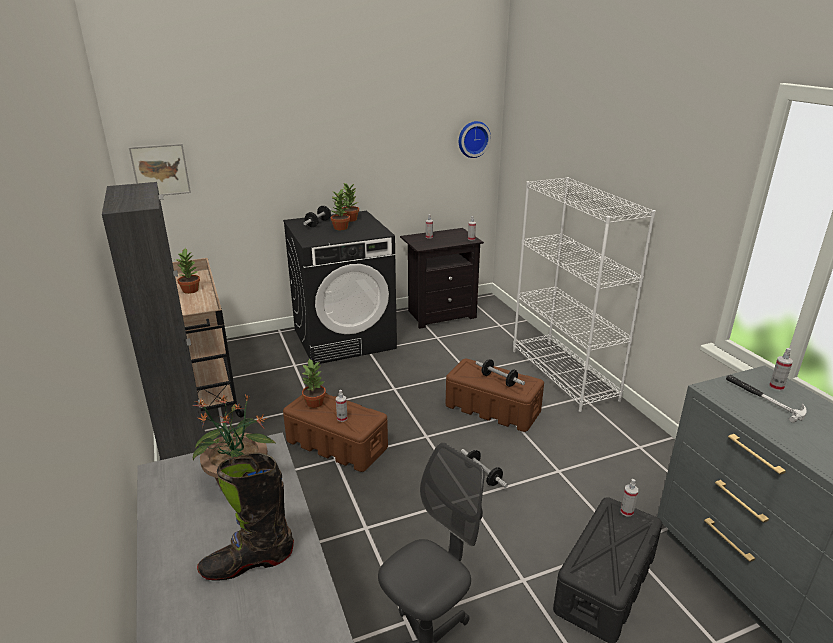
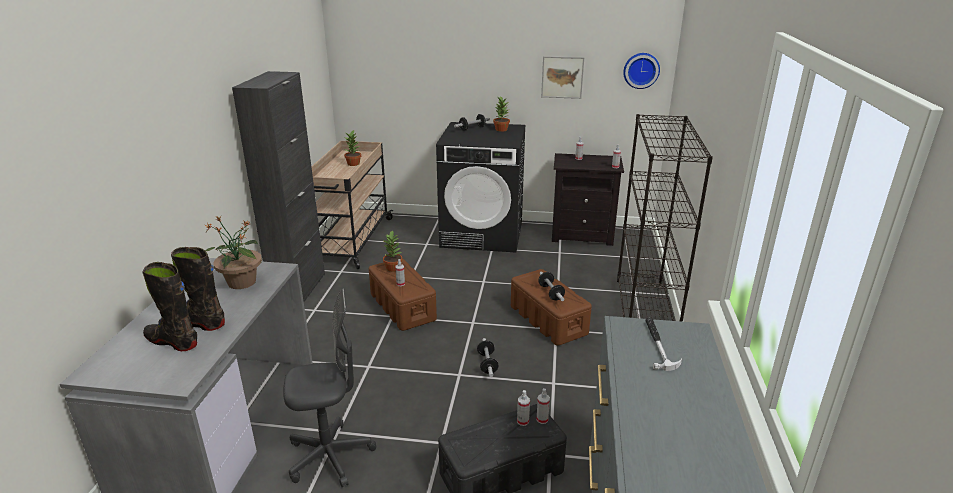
camera: 30 degrees right, 0 degrees up
(160, 170) = (360, 68): picture -> picture (562, 77)
(243, 604) = (172, 342): none -> black boot
(341, 228) = (484, 135): potted plant -> none
(564, 374) = (645, 313): white bookcase -> black bookcase
(776, 387) = (688, 341): spray bottle -> spray bottle (523, 421)

